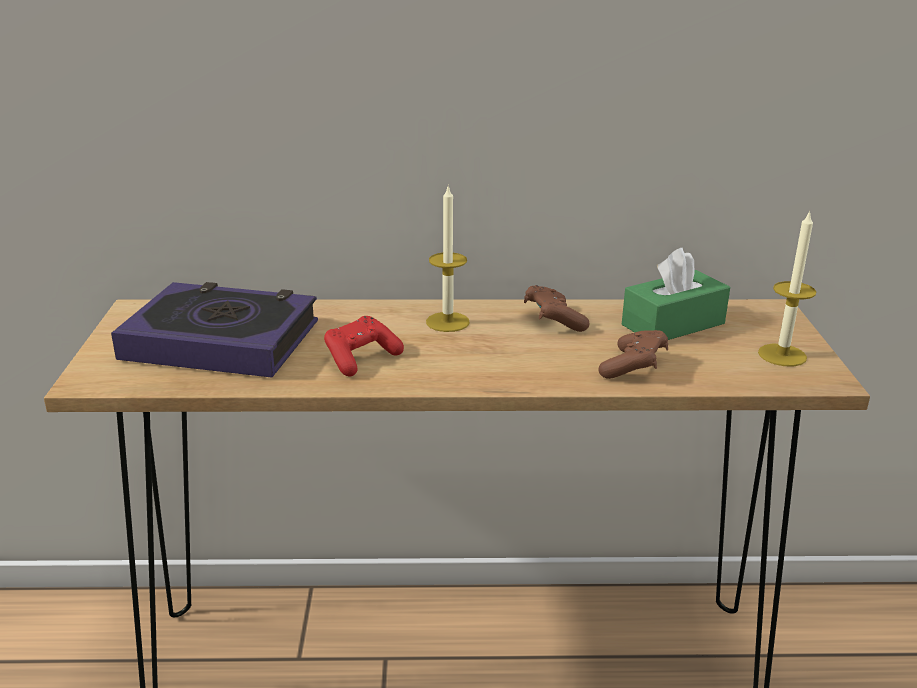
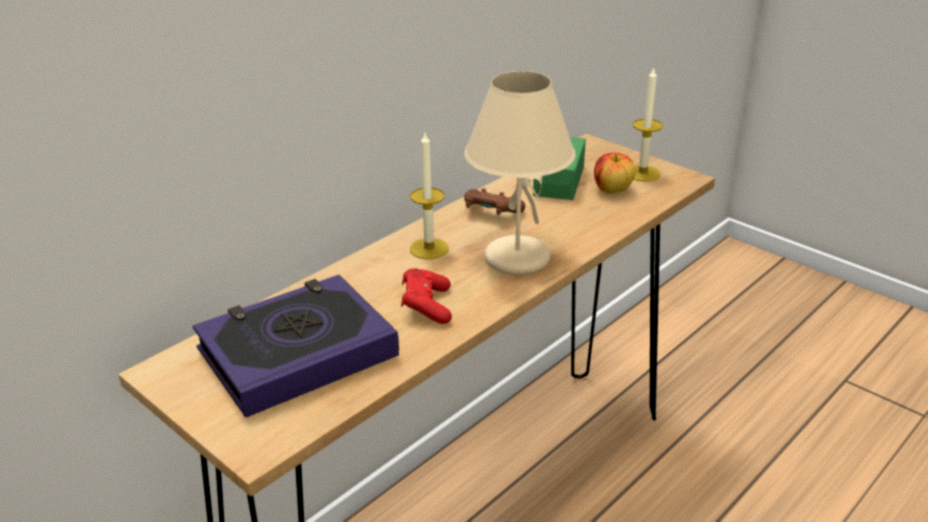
camera: 45 degrees left, 5 degrees up
(501, 362) = (515, 259): none -> beige table lamp
(634, 368) = (590, 221): brown game controller -> none
(715, 354) = (612, 190): none -> apple

